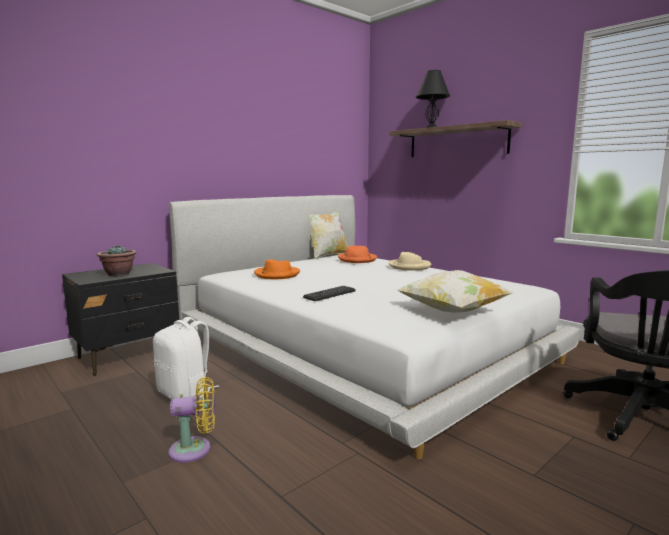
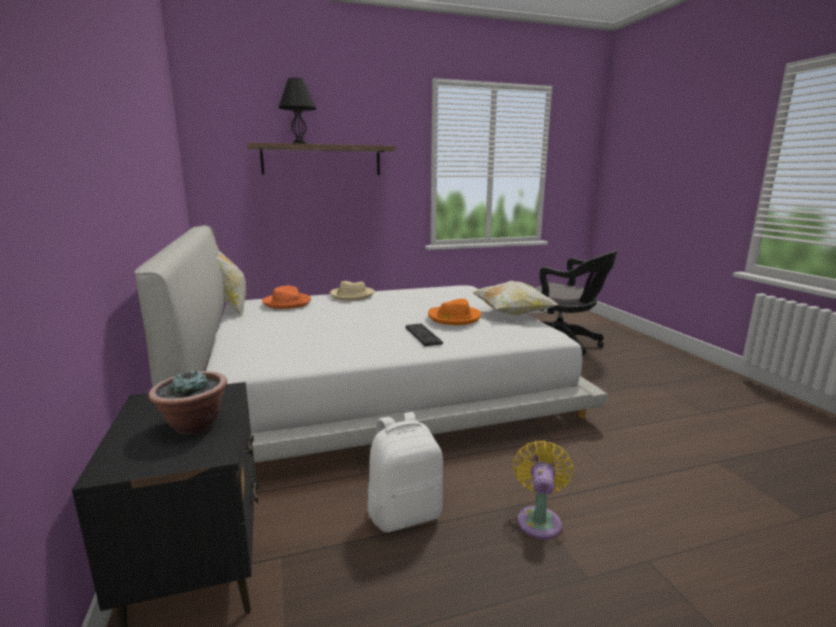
camera: 65 degrees left, 5 degrees up
(277, 274) = (295, 342): orange hat -> orange hat (454, 318)

